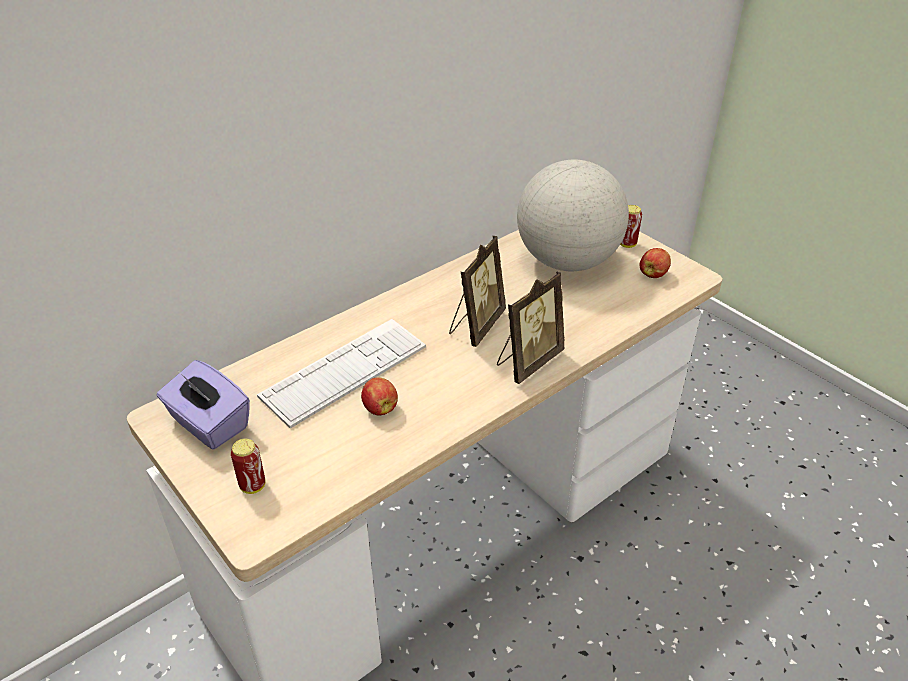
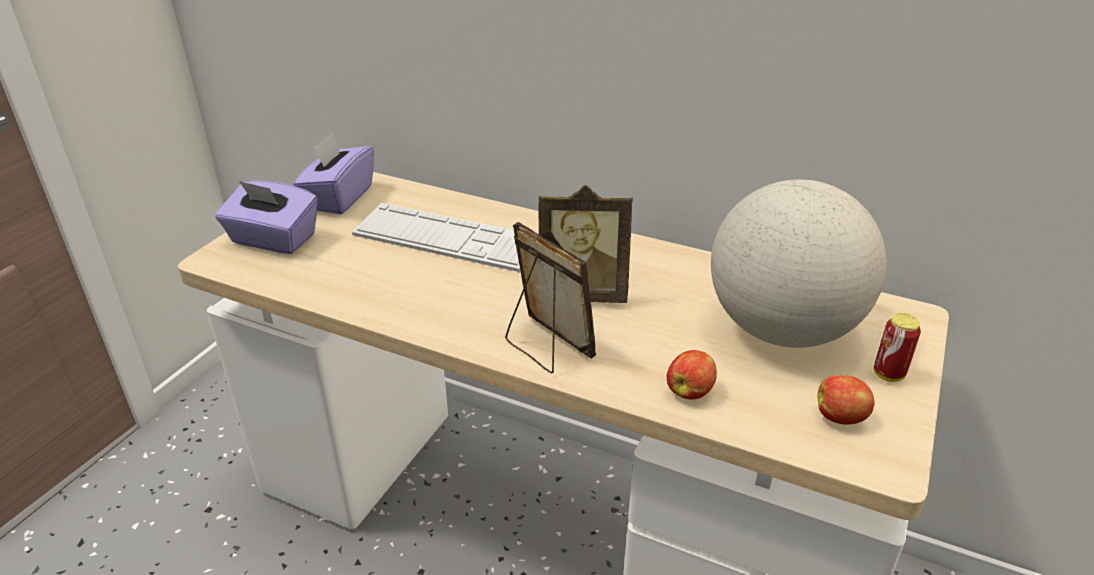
camera: 65 degrees right, 5 degrees down
(252, 486) = (273, 240): can -> purple tissue box
(380, 408) = (405, 272): apple -> apple (690, 391)
(527, 361) = (546, 347): picture frame -> picture frame turned 150 degrees counterclockwise

